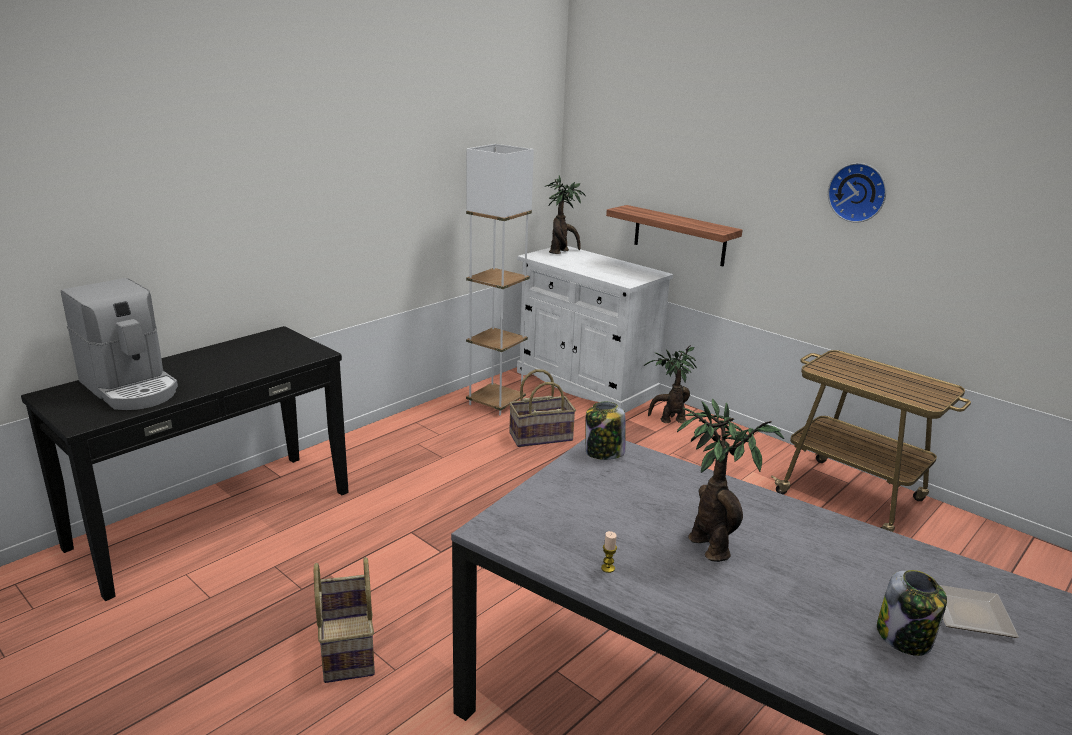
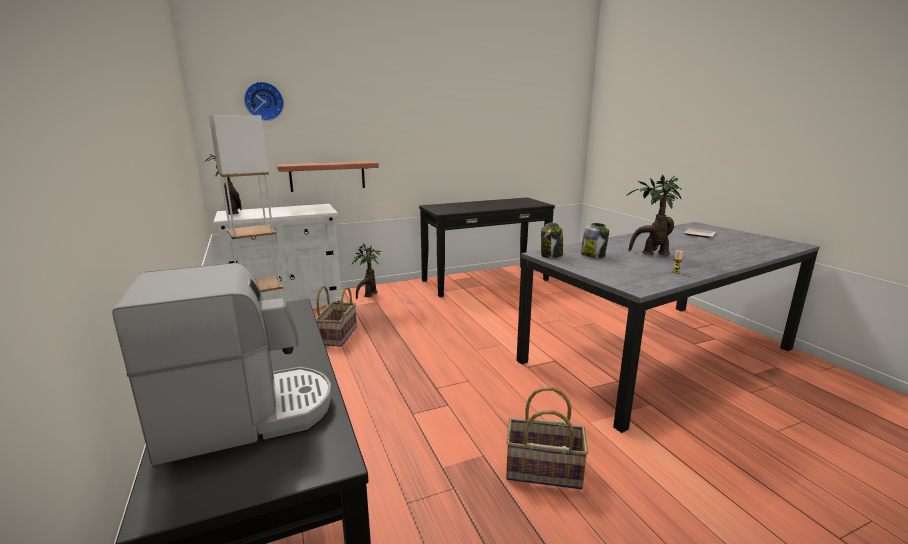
camera: 65 degrees left, 5 degrees down
(853, 498) = (485, 280): cart -> black console table
(858, 192) = (435, 125): wall clock -> wall clock (264, 101)
(905, 637) = (718, 243): jar -> jar (593, 255)

